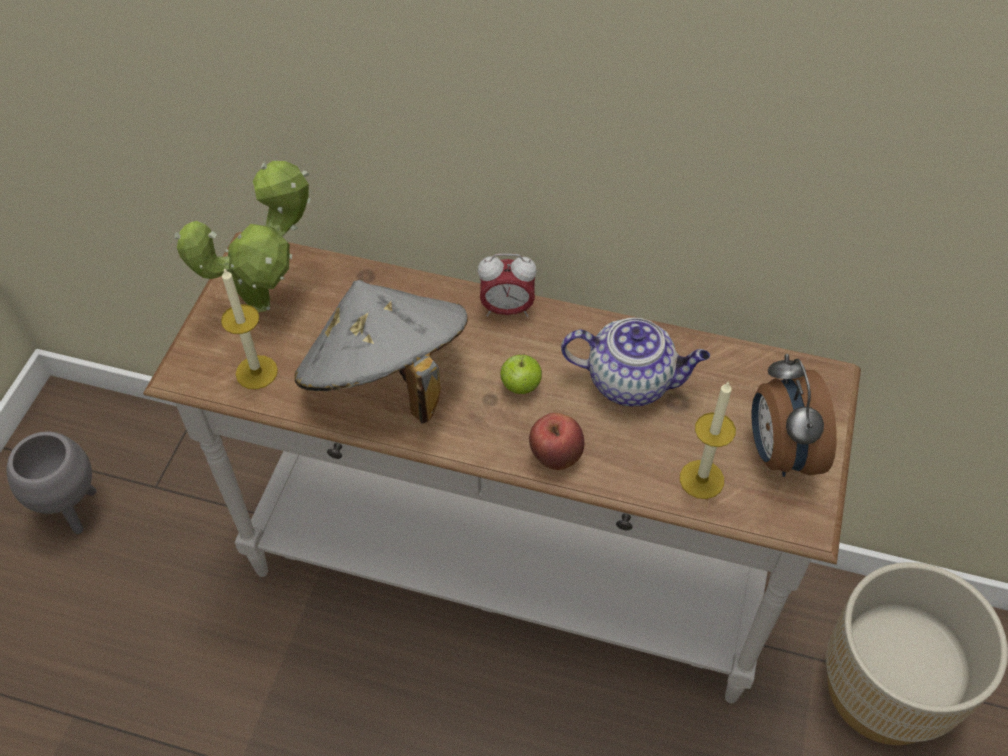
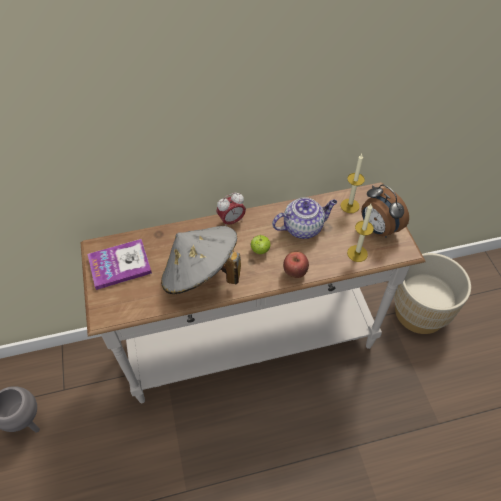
camera: 30 degrees left, 0 degrees up
(256, 372) = (138, 299): candle -> candle (349, 206)
(267, 300) = (120, 265): potted plant -> book

